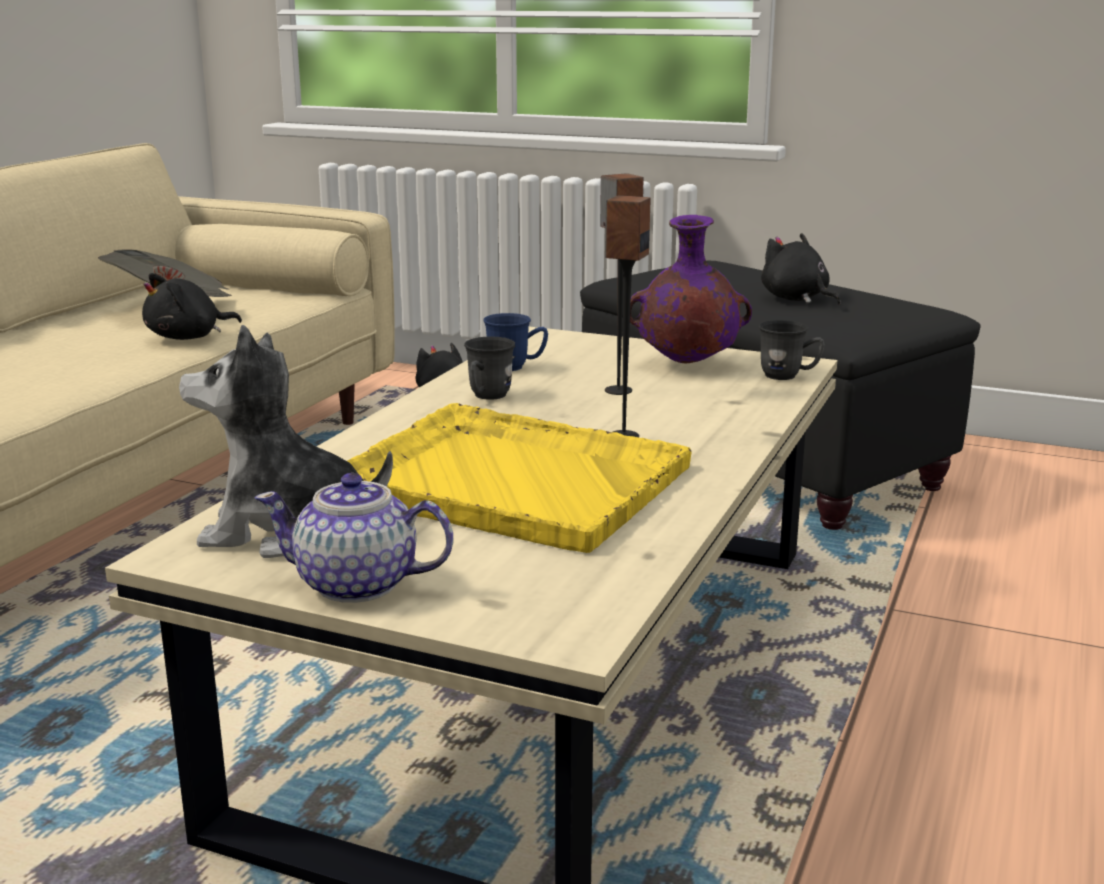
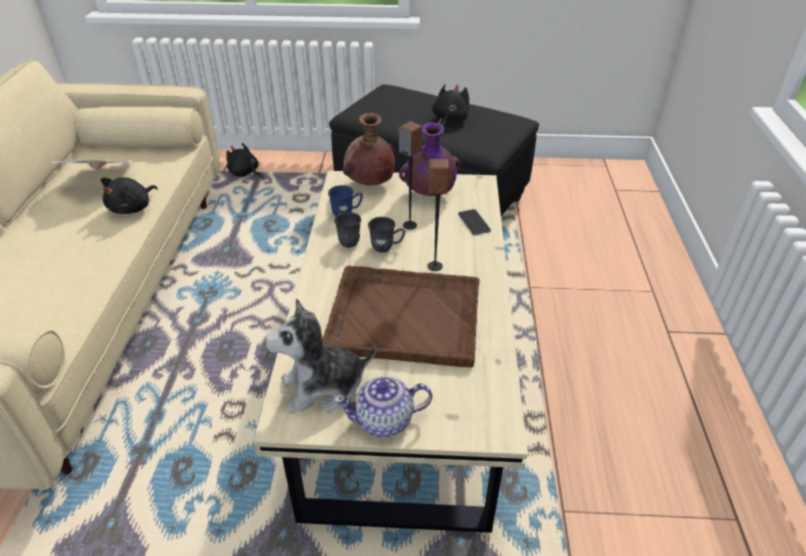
camera: 20 degrees left, 20 degrees up
(509, 480) = (403, 317): yellow tray -> brown tray
(585, 344) = (369, 184): none -> brown vase
(745, 401) = (474, 222): none -> phone
(788, 376) = (482, 195): grey mug -> grey mug (387, 247)
(796, 299) = (449, 120): black plush toy -> black plush toy turned 75 degrees clockwise

